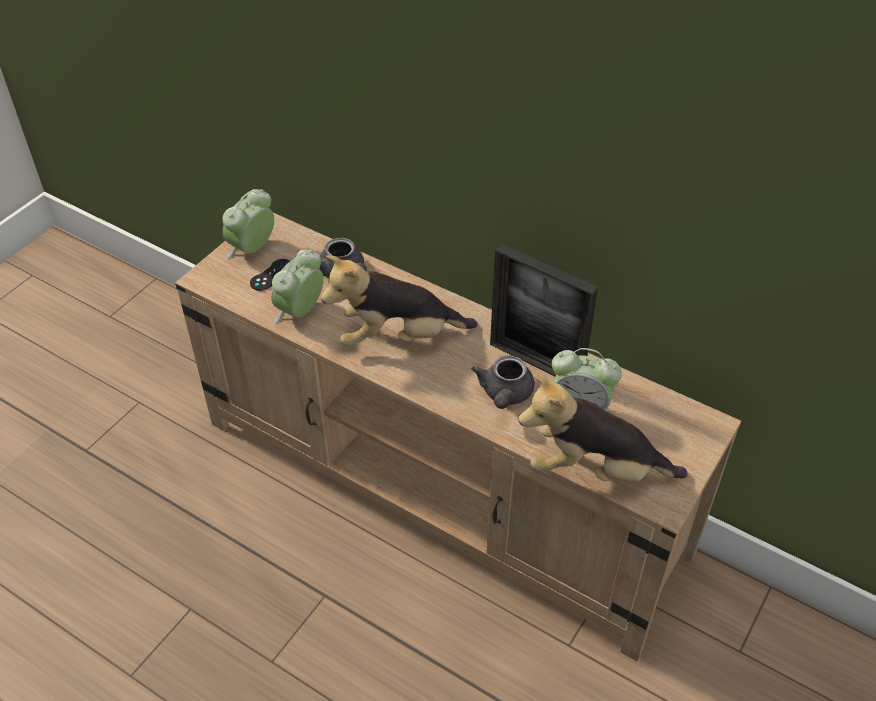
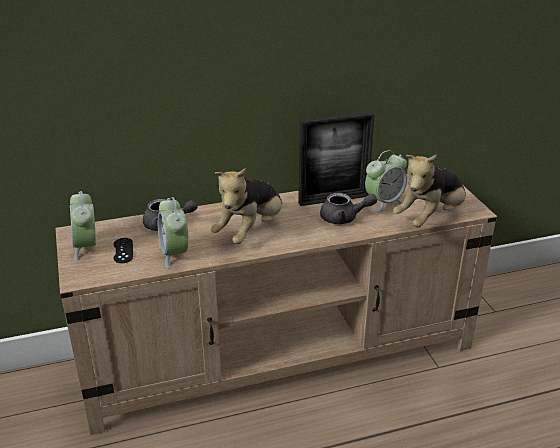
camera: 50 degrees left, 15 degrees down
(504, 395) = (344, 218): grey teapot -> grey teapot turned 45 degrees counterclockwise

